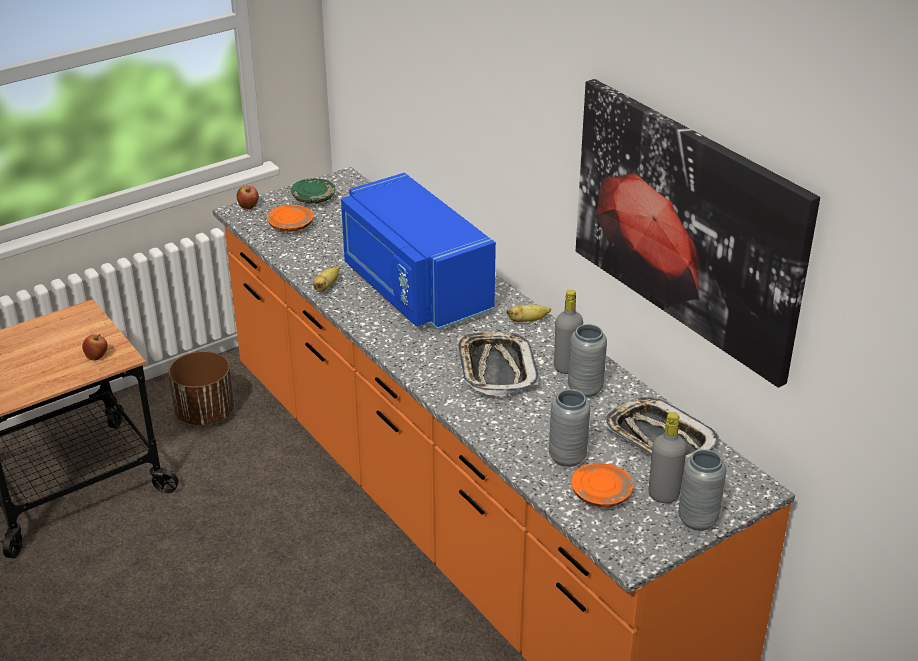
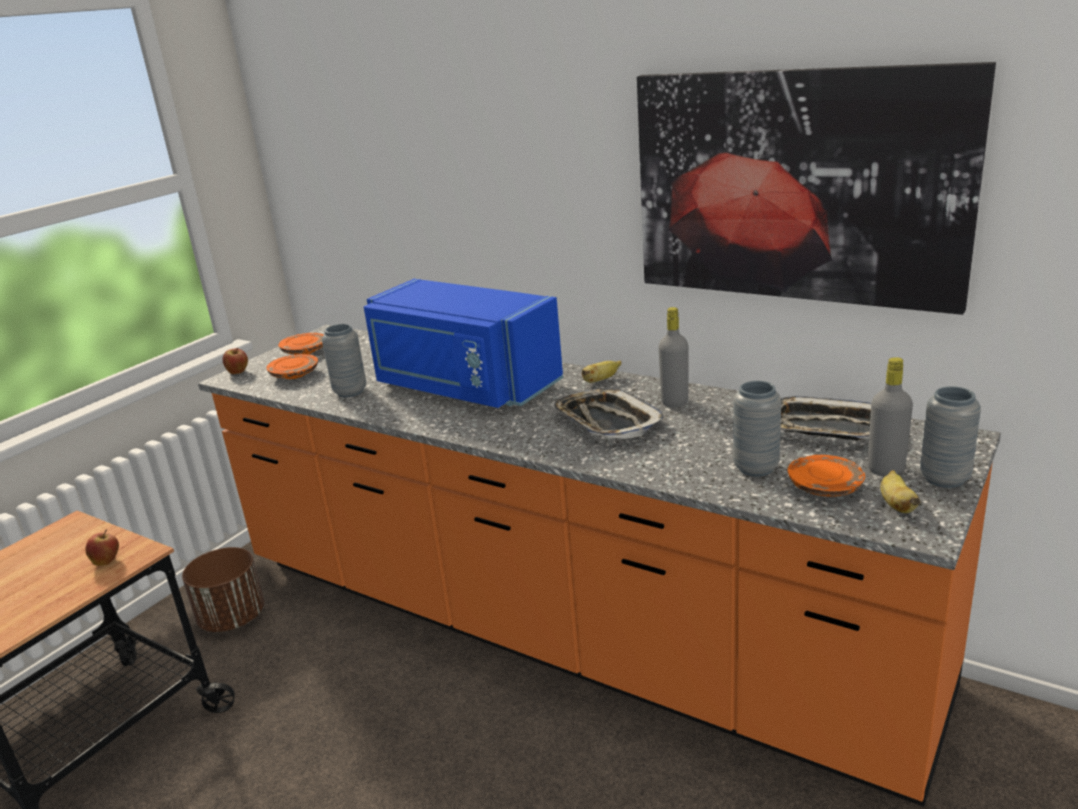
camera: 20 degrees left, 10 degrees down
(313, 198) = (304, 351): green plate -> orange plate
(326, 287) = (369, 407): banana -> banana (896, 505)
(585, 389) = (711, 412): grey vase -> grey vase (350, 392)

